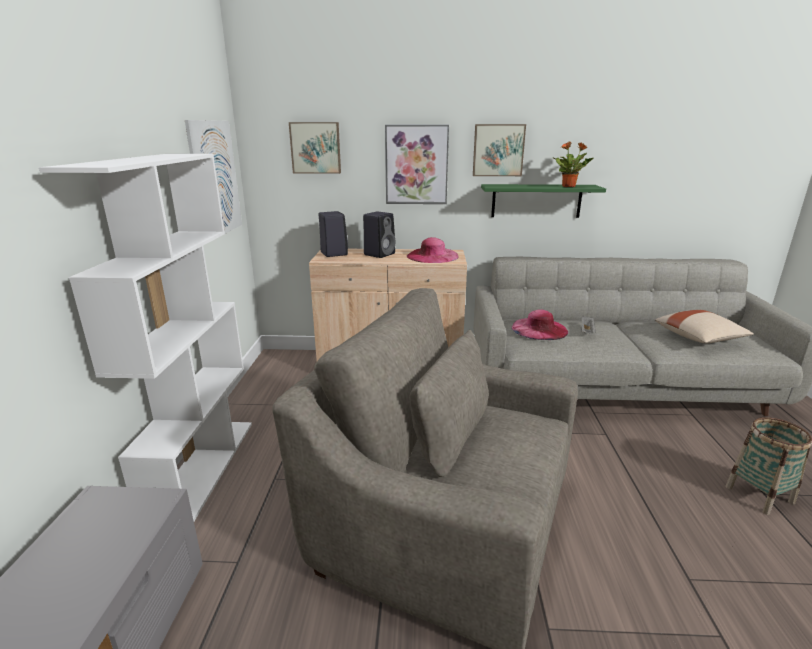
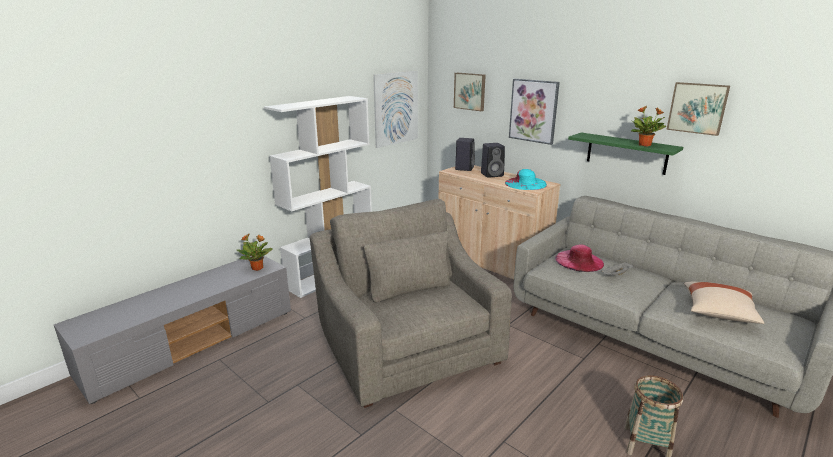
camera: 40 degrees right, 0 degrees up
(127, 518) = (257, 268): none -> potted plant
(432, 256) = (525, 183): pink hat -> turquoise hat
(498, 150) = (596, 106): picture -> picture (697, 108)

